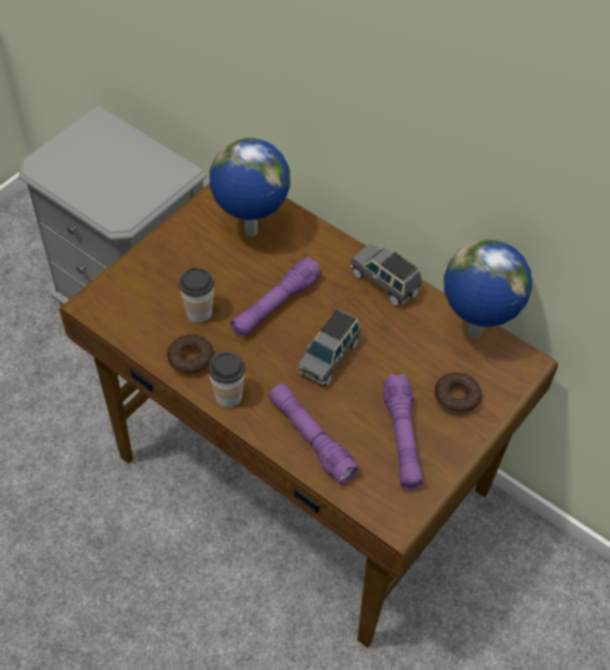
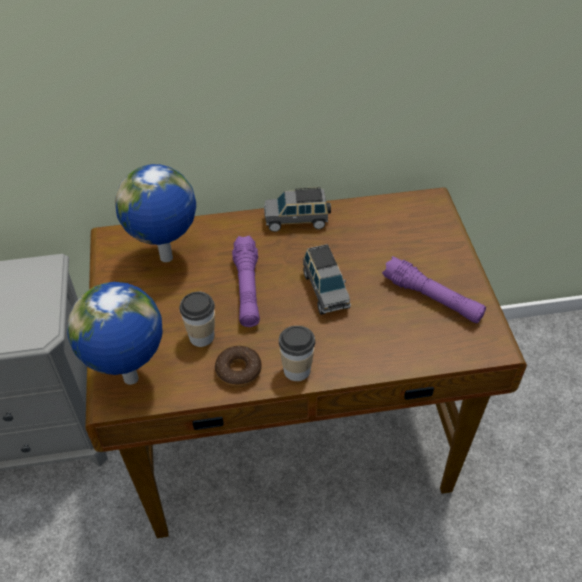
camera: 45 degrees left, 5 degrees down
(311, 439) = (384, 347): purple flashlight -> none
(456, 397) = (427, 250): donut -> none
(474, 334) = (386, 208): globe -> globe (131, 380)

